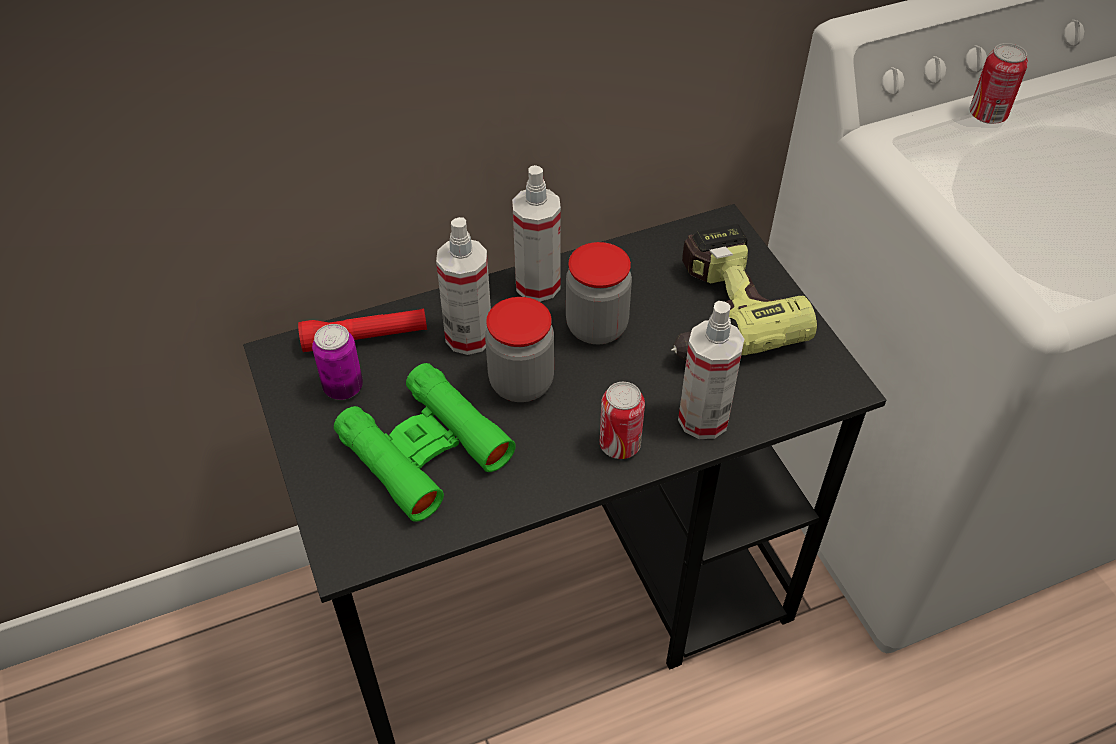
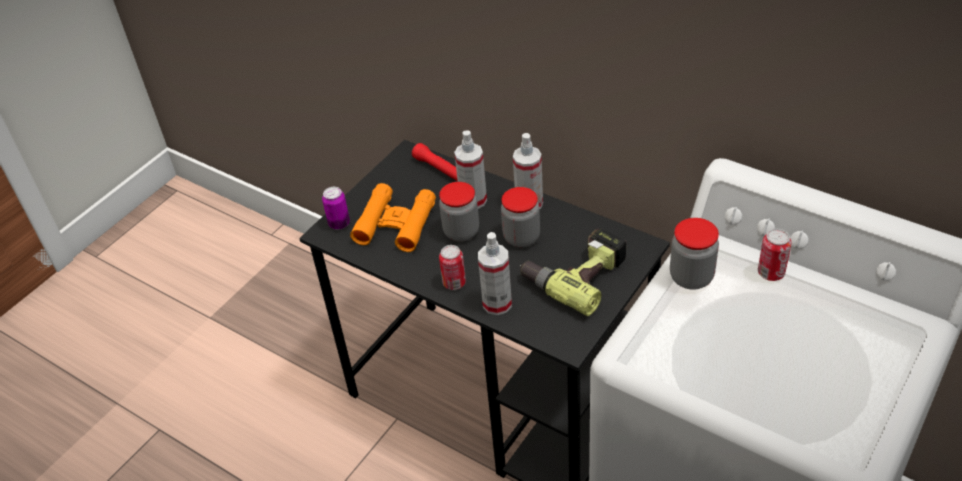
camera: 60 degrees right, 5 degrees down
(343, 387) = (407, 181): can -> can (339, 223)
(424, 450) = (395, 224): green binoculars -> orange binoculars
(947, 175) = (691, 277): none -> jar

